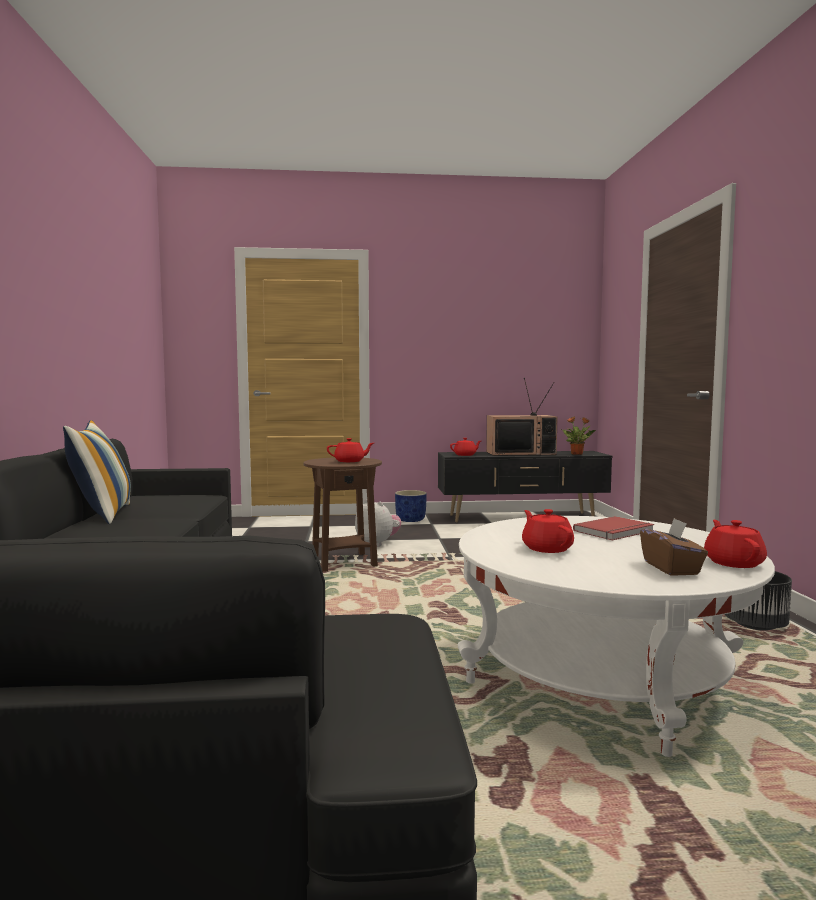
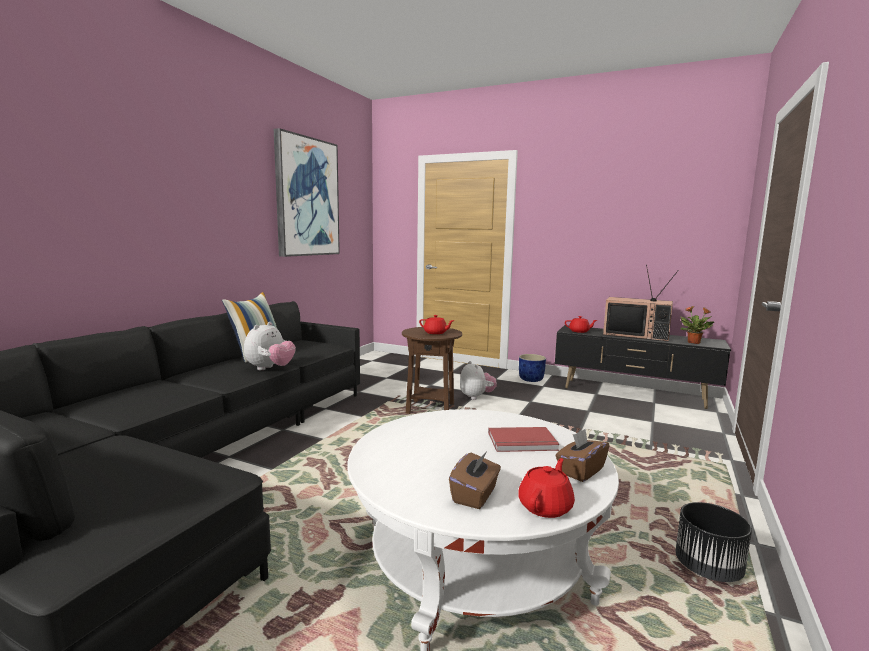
camera: 30 degrees right, 5 degrees up
(106, 287) = (307, 197): none -> picture
(168, 524) = (270, 369): none -> plush toy
(546, 548) = (426, 446): red teapot -> none
(699, 539) = (580, 471): none -> brown tissue box

